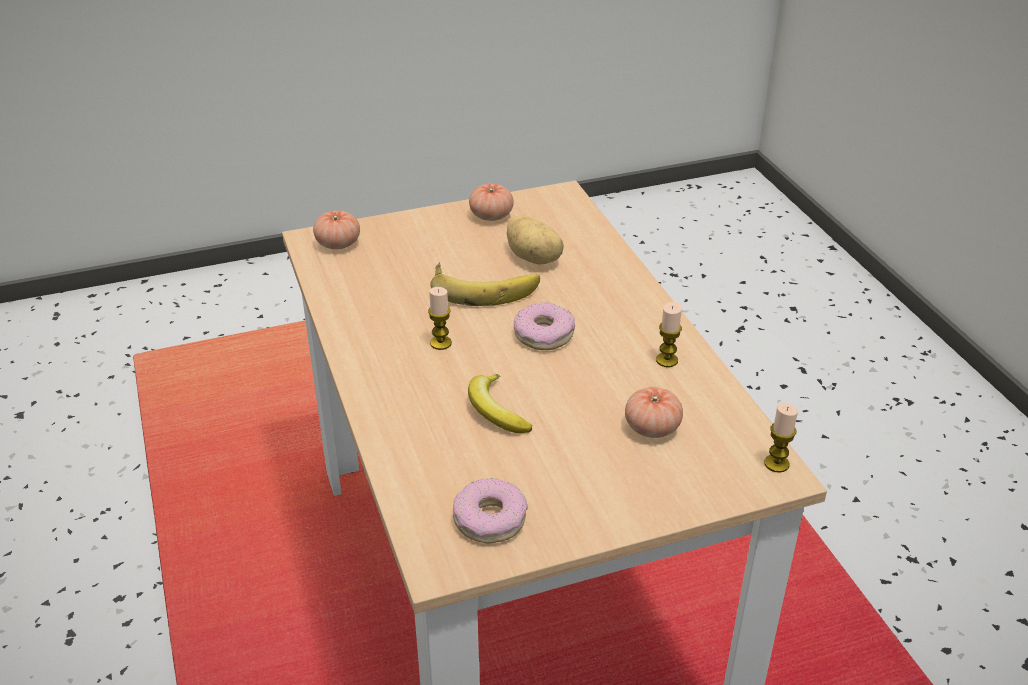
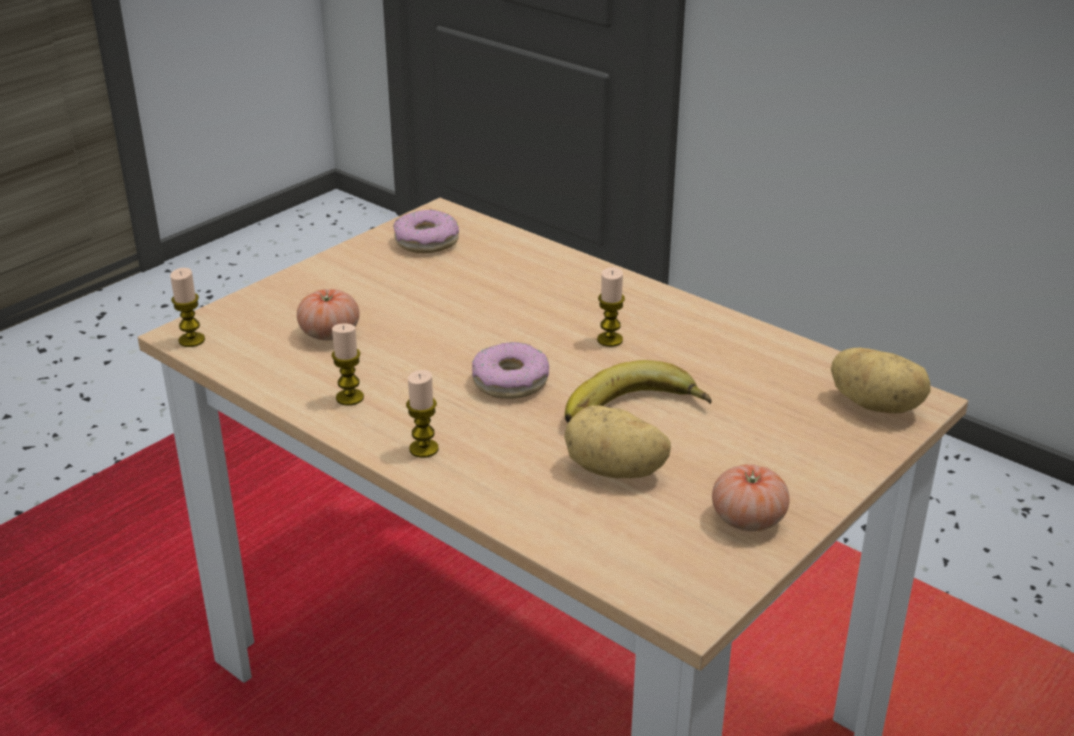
camera: 150 degrees right, 5 degrees down
(338, 244) = (876, 405): tomato -> potato
(495, 411) = (492, 304): banana -> none
(638, 307) = (424, 449): none -> candle

